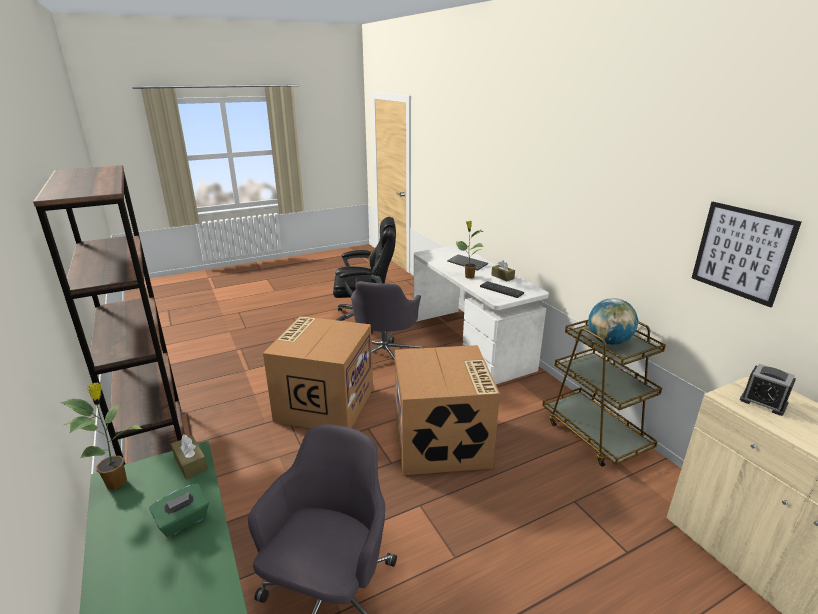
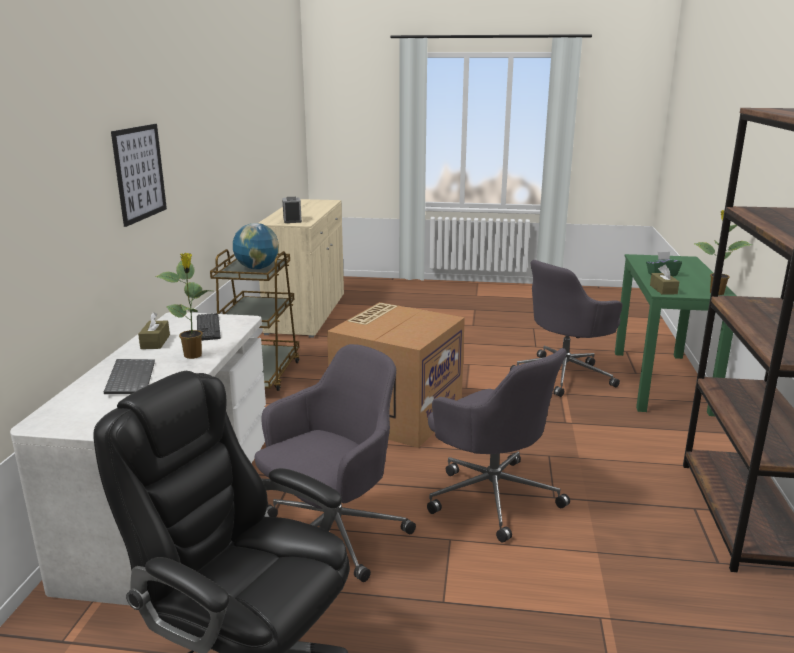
camera: 145 degrees left, 5 degrees down
(324, 403) = (492, 495): cardboard box -> grey office chair
(741, 252) = (233, 146): picture -> picture (139, 173)

